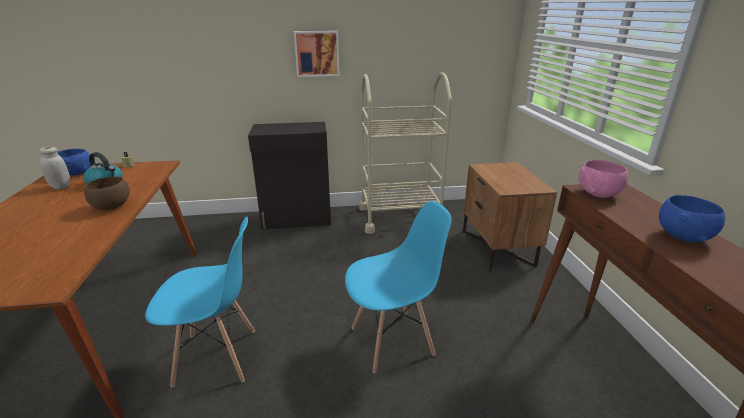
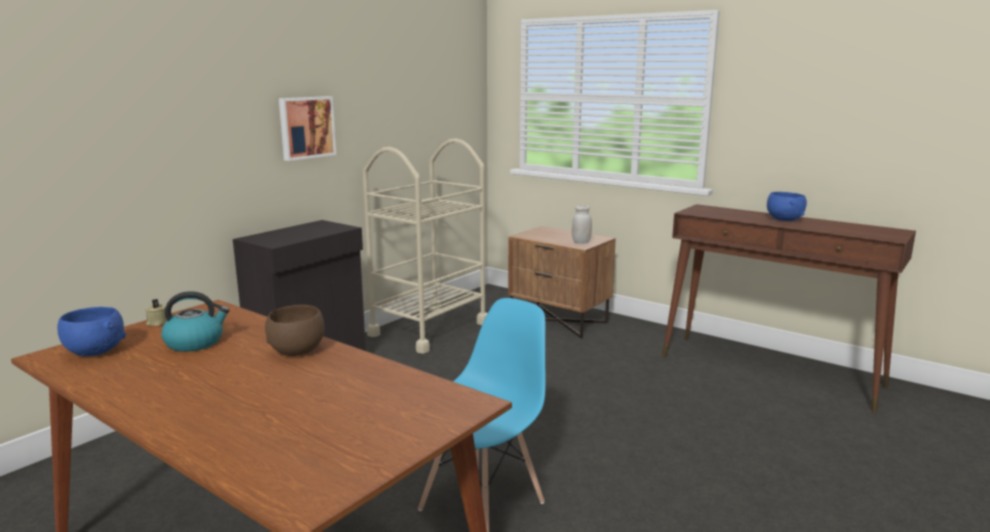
camera: 45 degrees left, 10 degrees down
(61, 186) = (130, 367): white jar -> white jar (581, 242)
(392, 341) = (601, 413): blue chair -> none
(599, 194) = (703, 212): pink bowl -> none

